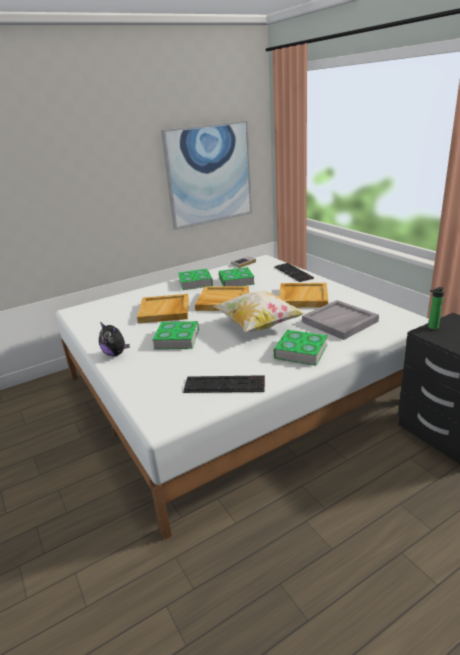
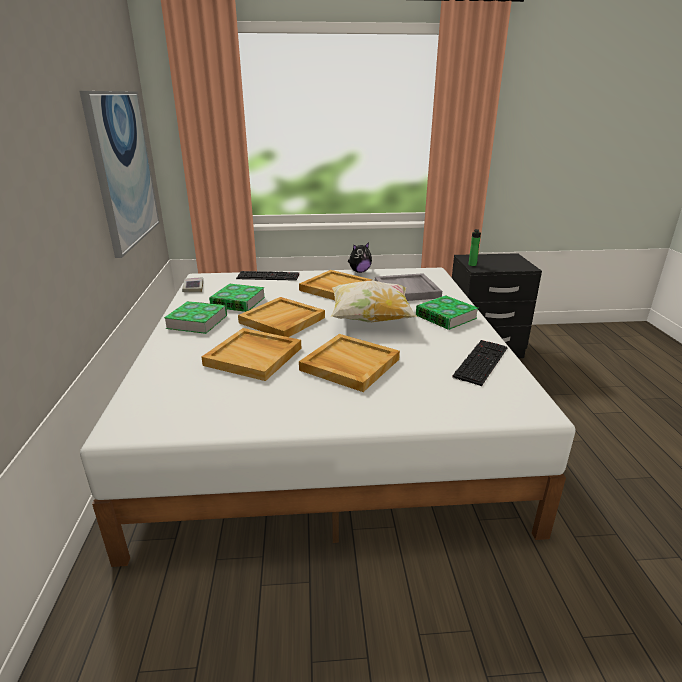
camera: 65 degrees left, 0 degrees up
(116, 354) = (342, 412): plush toy -> plush toy (359, 271)
(177, 339) = (349, 365): book -> beige tray

